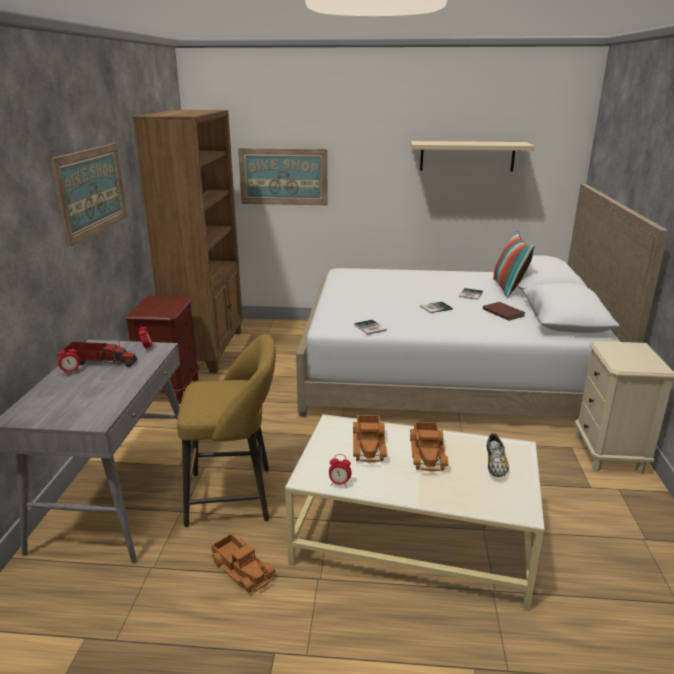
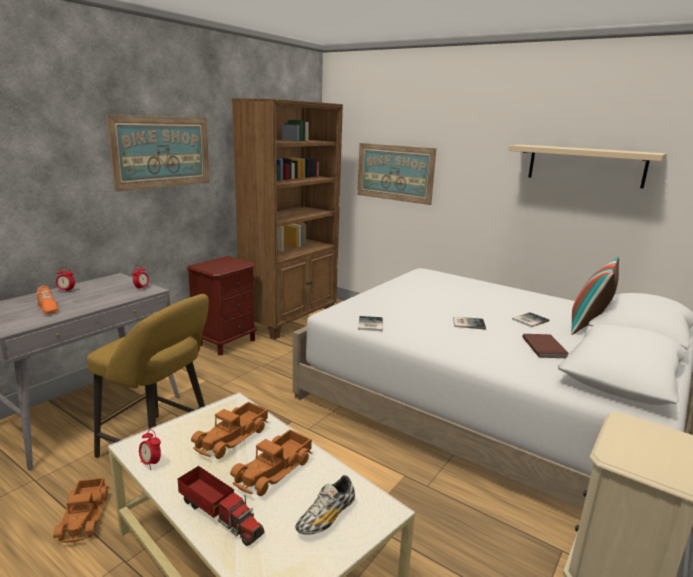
camera: 30 degrees right, 5 degrees down
(90, 393) = (47, 308): none -> orange shoe
(101, 362) = (95, 289): toy truck -> toy truck (219, 514)

